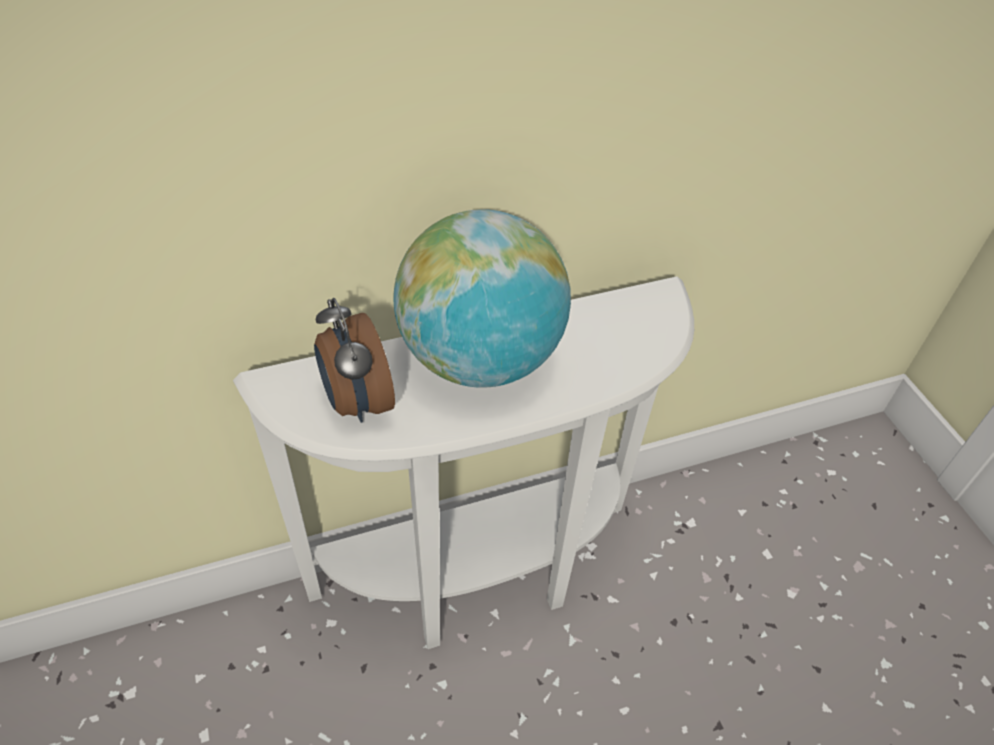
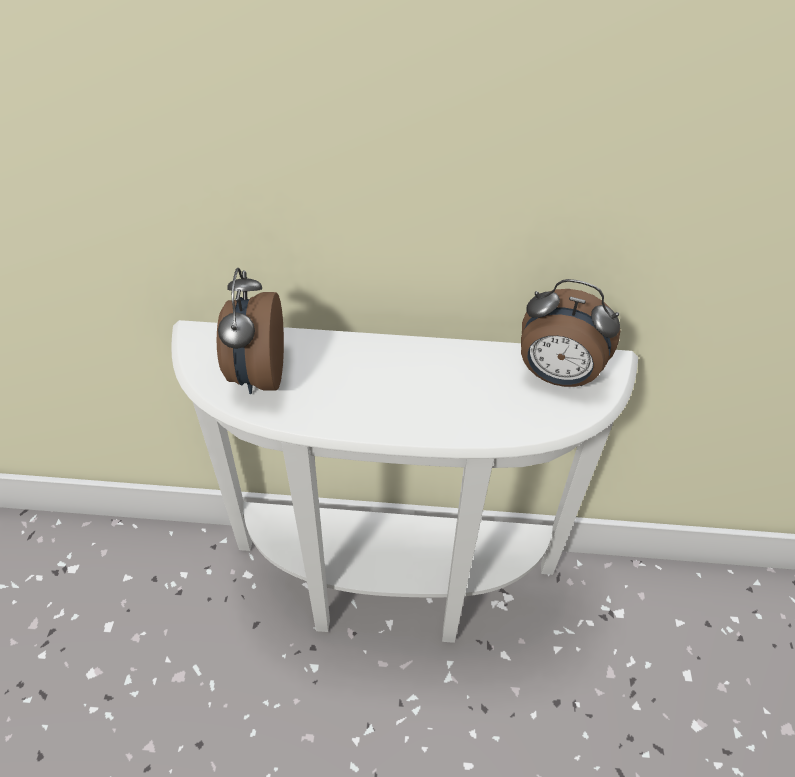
camera: 25 degrees right, 0 degrees up
(480, 358) = (389, 371): globe -> none
(629, 317) = (557, 376): none -> alarm clock

